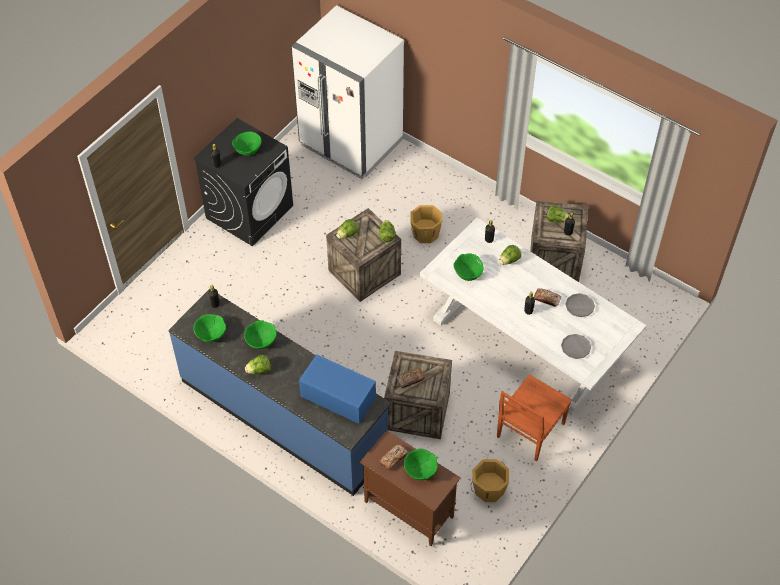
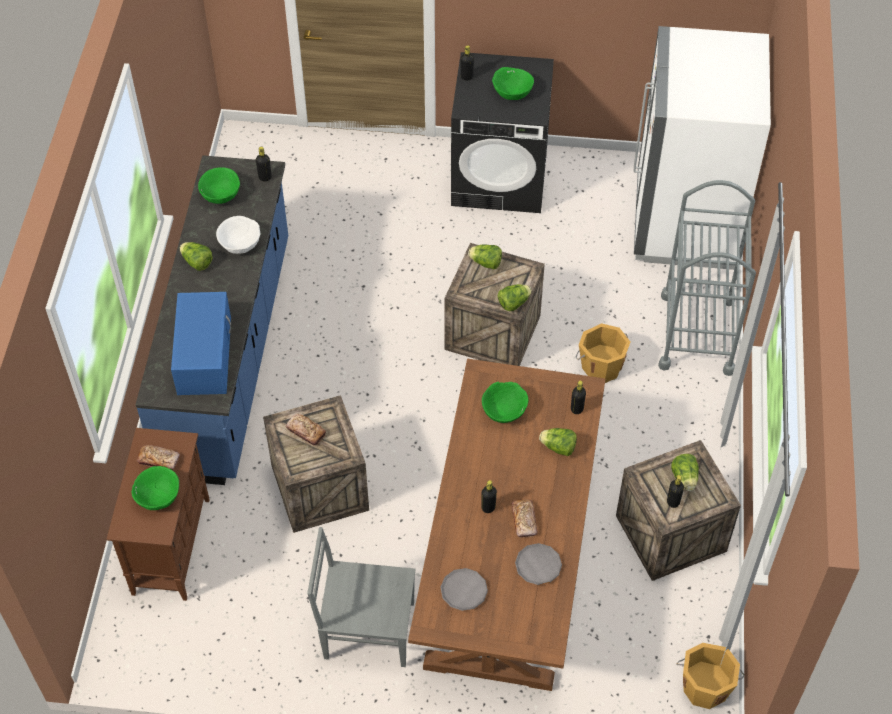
camera: 60 degrees right, 0 degrees up
(261, 341) = (240, 244): green bowl -> white bowl
(433, 179) = (697, 333): none -> grey cart
(488, 489) = (249, 621): orange bucket -> orange bucket (705, 687)
(525, 340) = (509, 559): white dining table -> brown dining table
(529, 431) = (366, 629): brown chair -> grey chair

